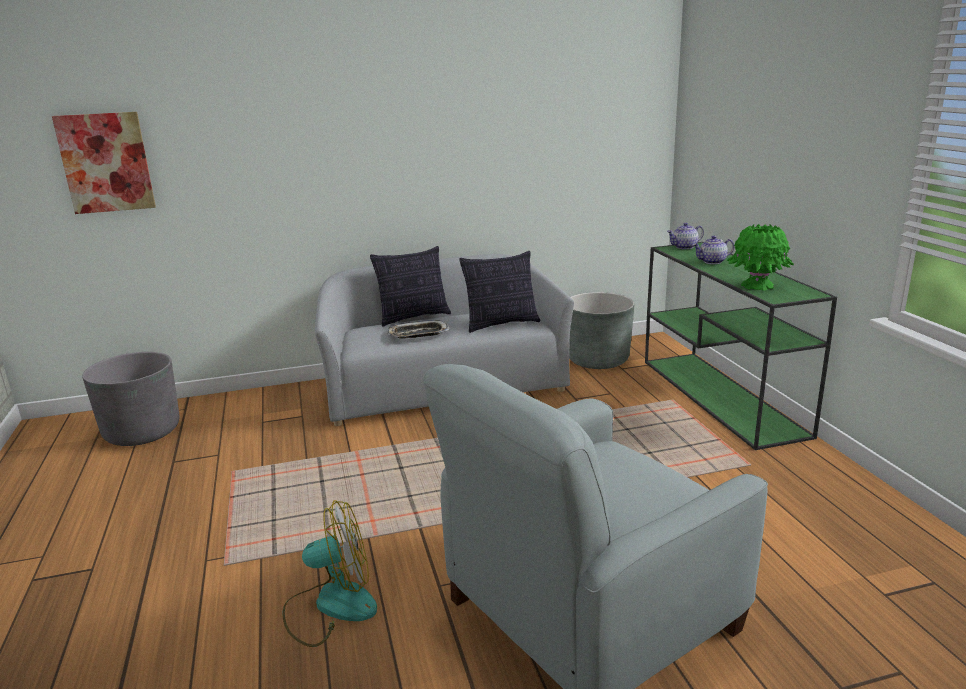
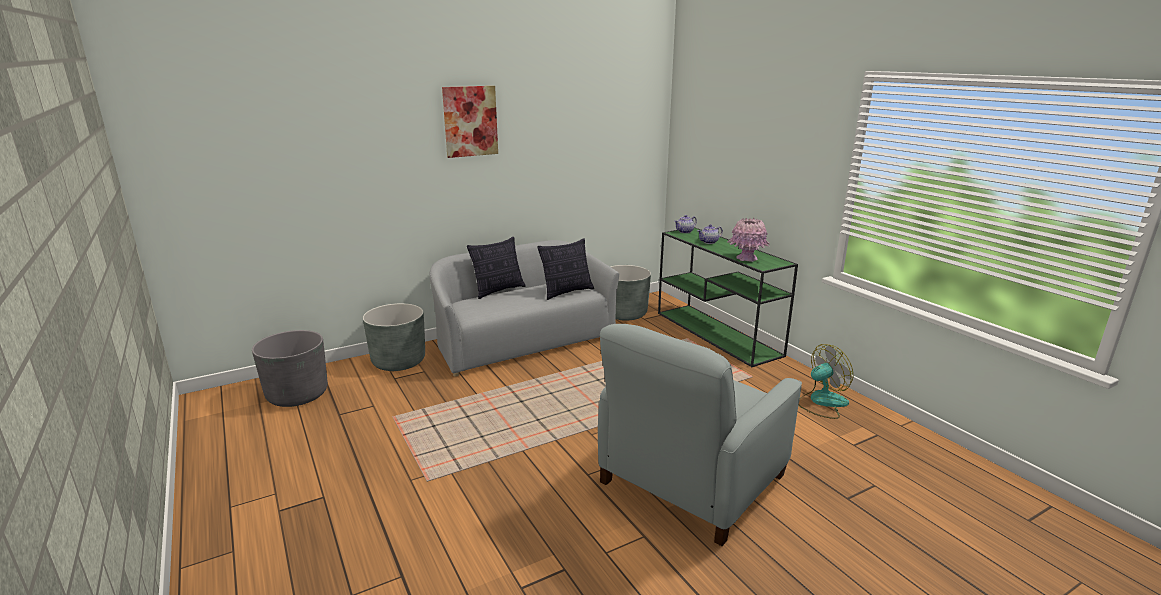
camera: 15 degrees left, 0 degrees up
(106, 163) = (259, 180): picture -> picture (470, 121)
(279, 401) = (398, 361): none -> grey planter
(331, 606) = (520, 497): fan -> fan (821, 402)
(418, 334) = (510, 303): tray -> none
(757, 285) = (746, 258): green vase -> pink vase

